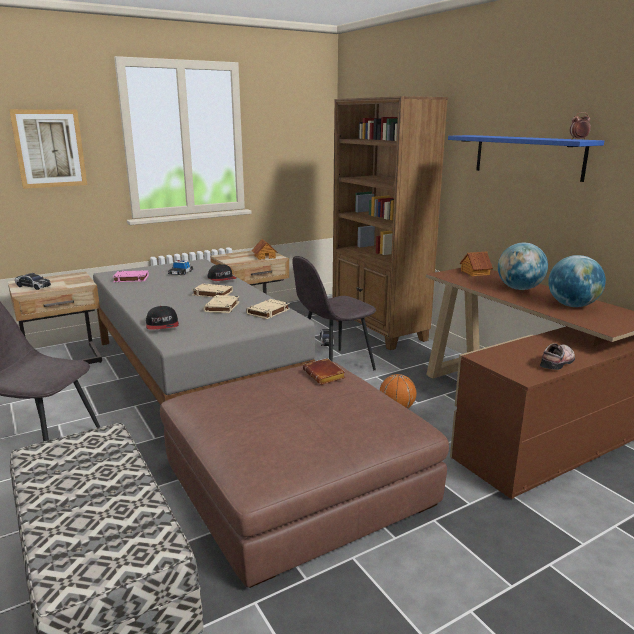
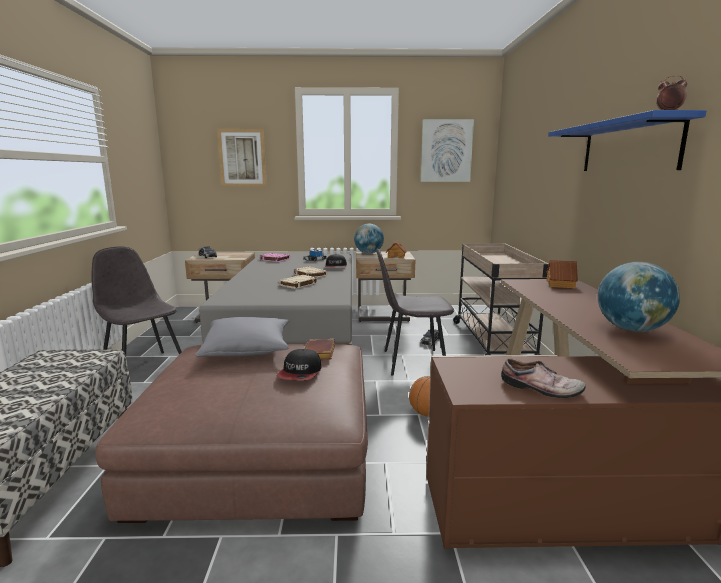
camera: 30 degrees right, 5 degrees down
(162, 325) = (235, 289): cap -> cap (300, 373)
(251, 388) = (247, 349): none -> grey pillow
(268, 312) = (325, 292): beige book -> none
(290, 134) = (446, 151): none -> picture
(379, 330) = (492, 341): brown bookcase -> beige cart
(519, 289) = (587, 304): globe -> globe (368, 253)
(558, 362) = (541, 389): shoe -> shoe turned 45 degrees clockwise

